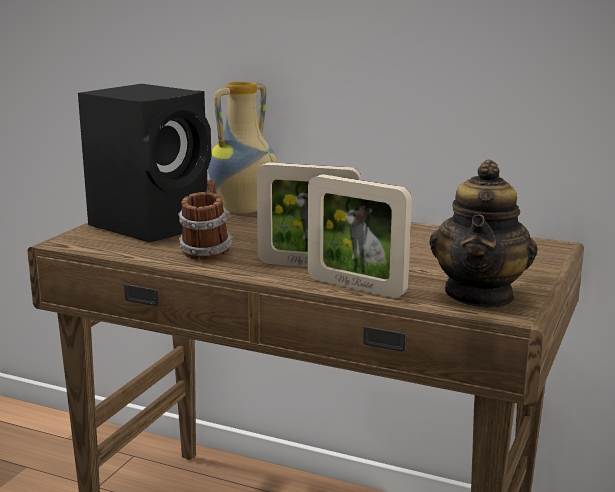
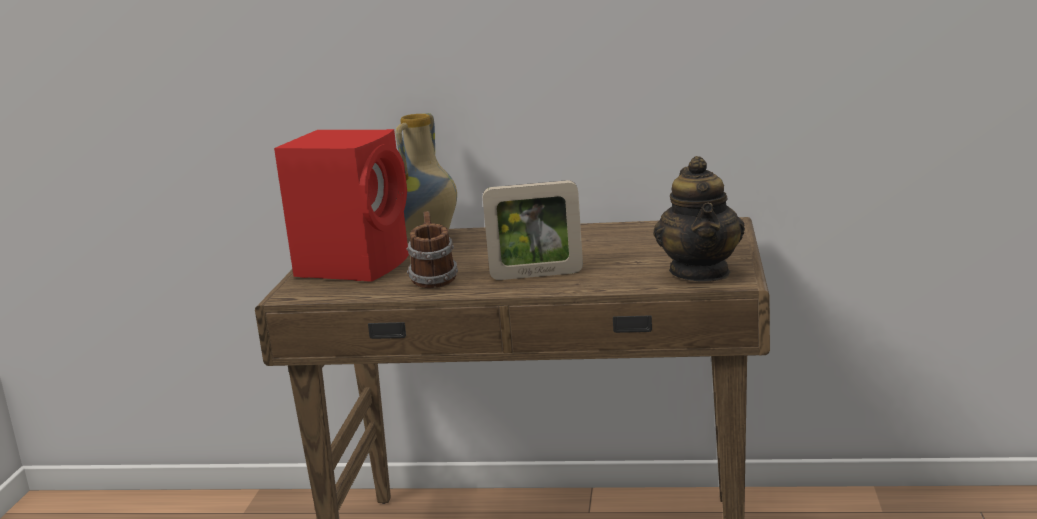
camera: 15 degrees left, 0 degrees up
(153, 224) = (356, 265): black speaker -> red speaker
(356, 287) = (594, 284): picture frame -> none

